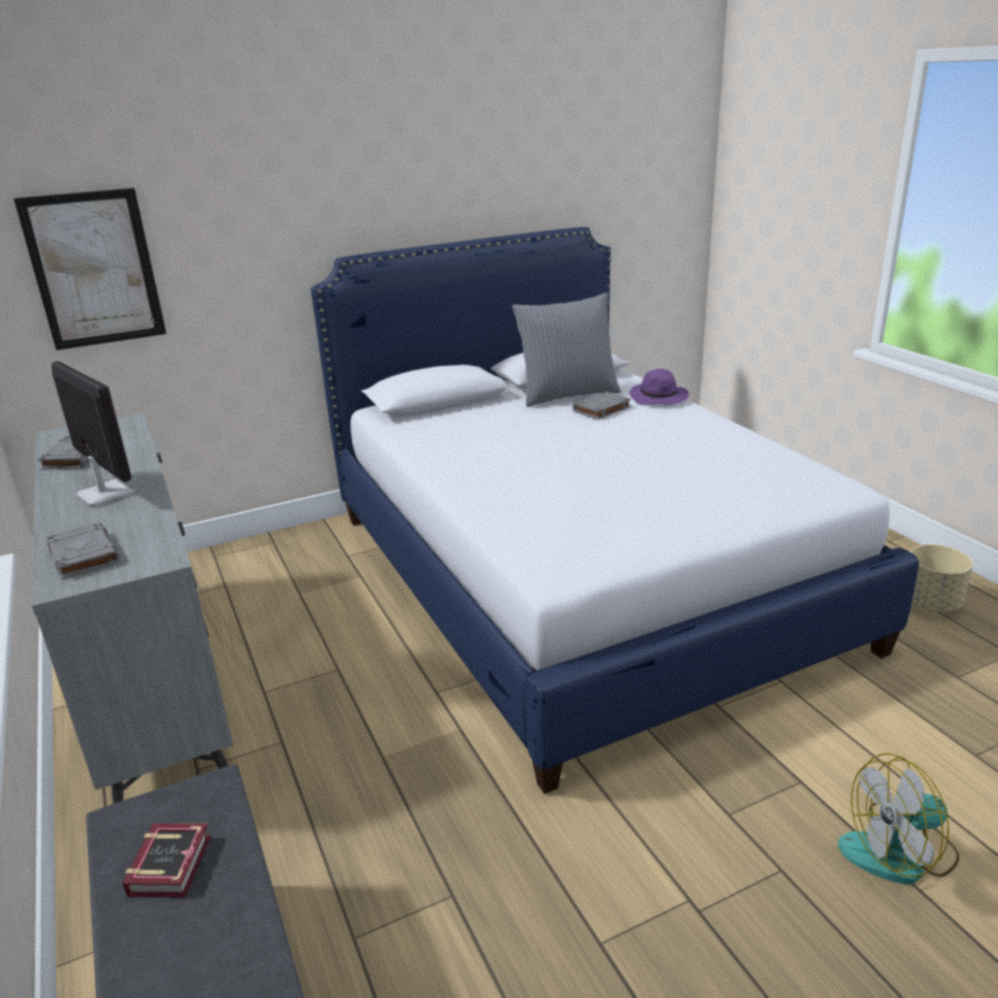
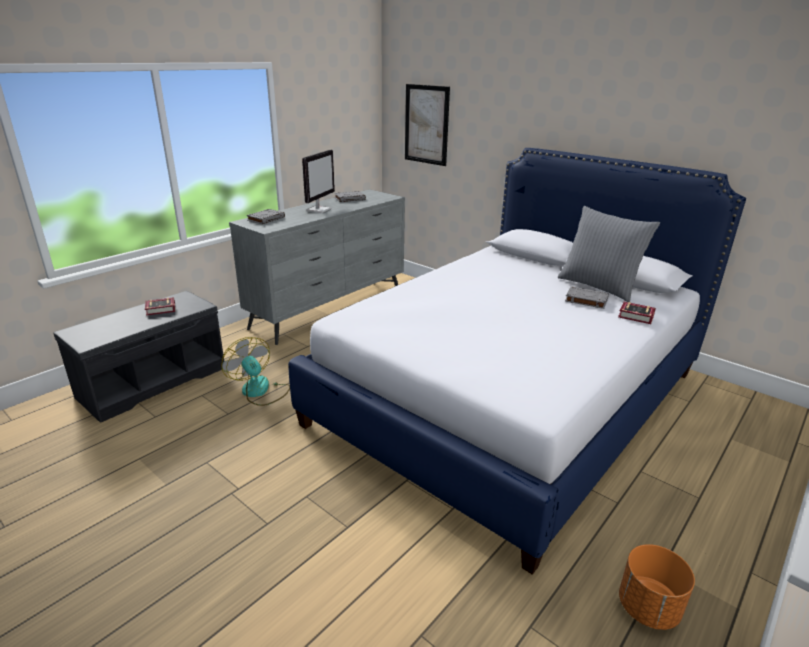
camera: 65 degrees right, 0 degrees up
(659, 398) = (637, 317): purple hat -> book
(899, 853) = (295, 582): fan -> fan (260, 391)
(931, 604) = (648, 608): beige planter -> orange planter

